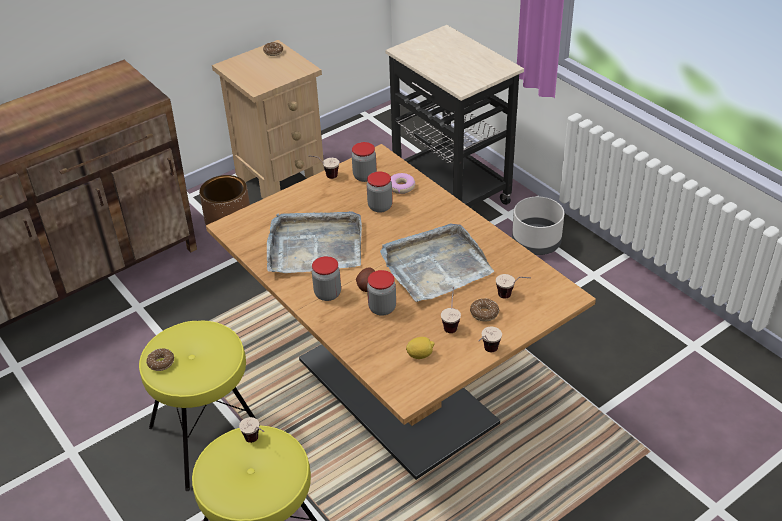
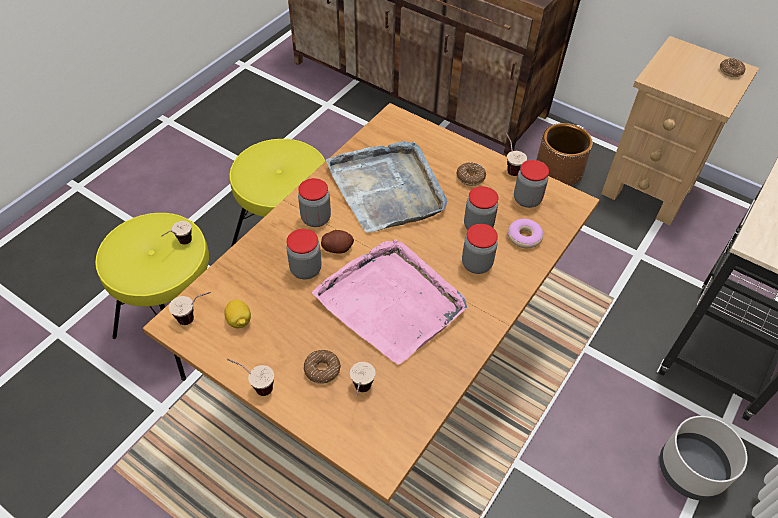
camera: 70 degrees right, 10 degrees up
(161, 363) = (262, 153): donut -> donut (470, 177)
(417, 216) = (476, 264): none -> jar
(435, 266) = (391, 302): grey tray -> pink tray
(451, 323) = (297, 339): cup -> cup (195, 317)

